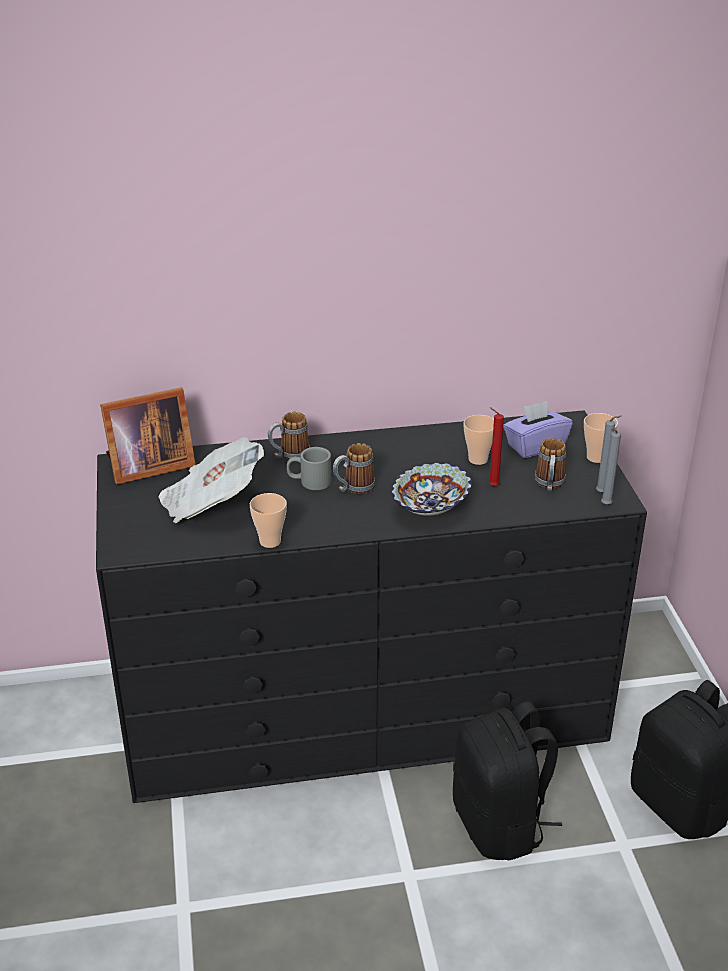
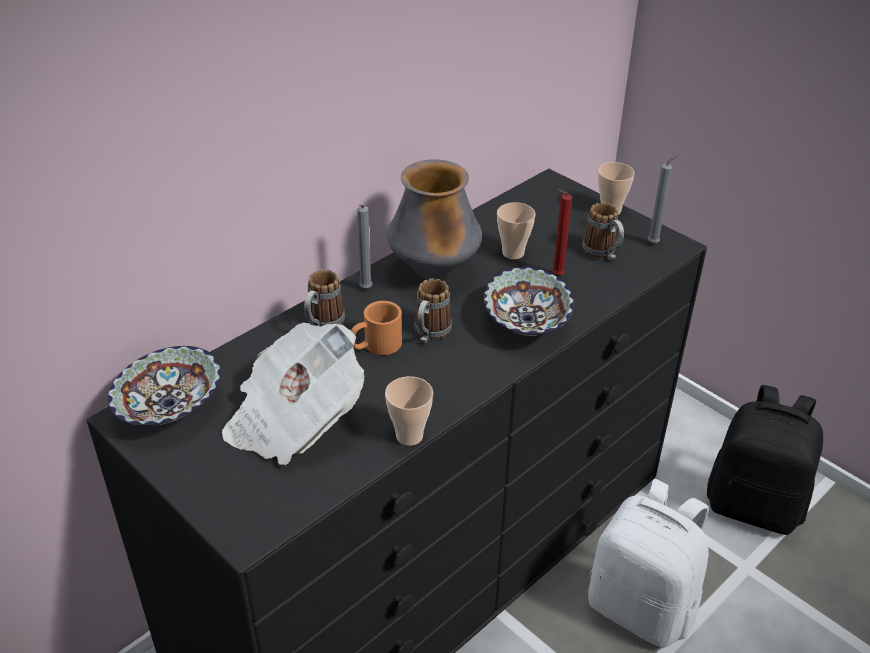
camera: 35 degrees left, 5 degrees up
(147, 466) = (169, 407): picture frame -> bowl
(309, 481) = (375, 346): grey mug -> orange mug
(403, 450) = (434, 271): none -> vase
(500, 825) = (642, 607): black backpack -> white backpack
(535, 446) = (547, 219): purple tissue box -> none
(604, 505) = (670, 254): grey candle -> grey candle (365, 290)

